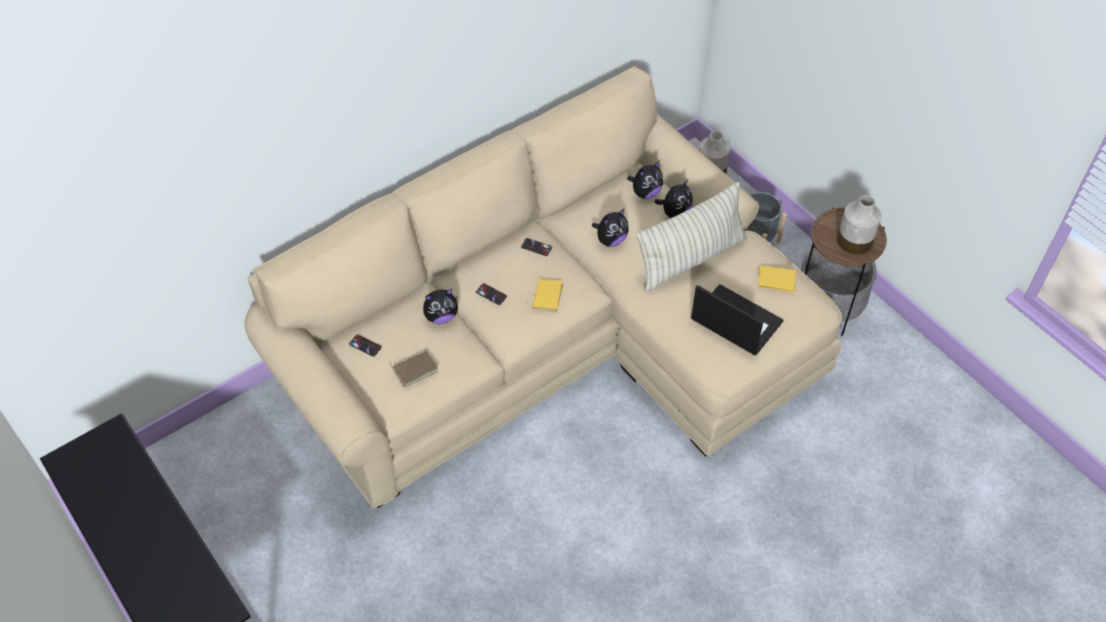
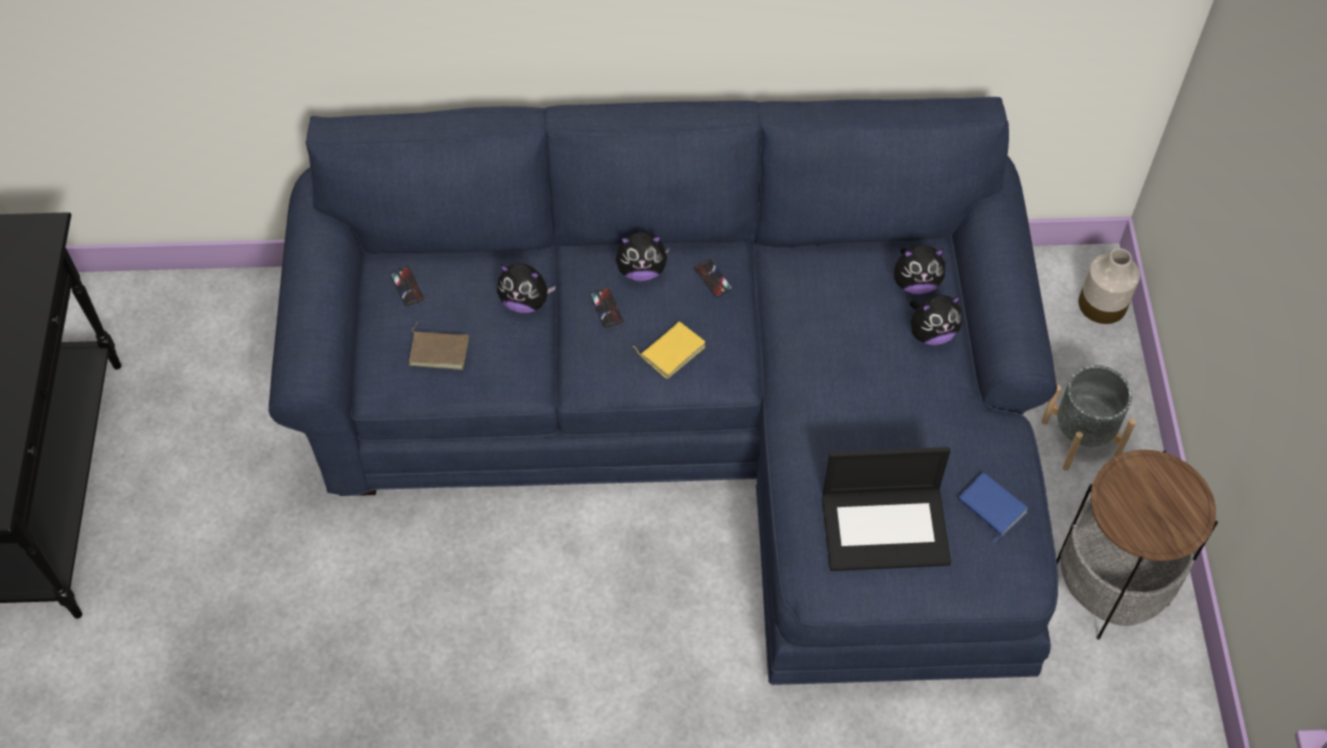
camera: 35 degrees right, 5 degrees up
(556, 341) = (708, 417): beige sofa -> blue sofa
(610, 240) = (814, 322): plush toy -> plush toy (641, 270)
(690, 259) = (899, 408): pillow -> none
(735, 321) = (886, 527): laptop -> laptop turned 105 degrees clockwise
(776, 281) = (990, 507): yellow book -> blue book
(854, 240) = (1155, 514): beige vase -> none

